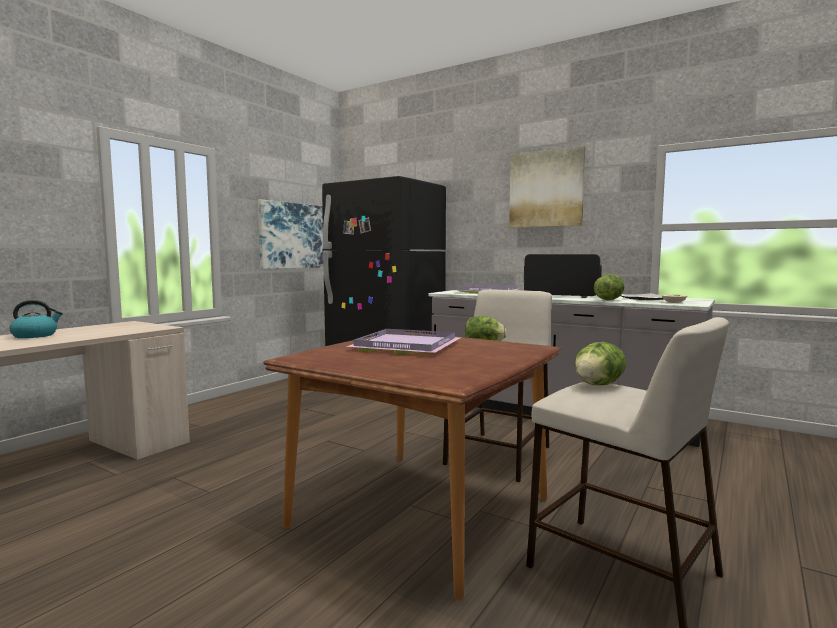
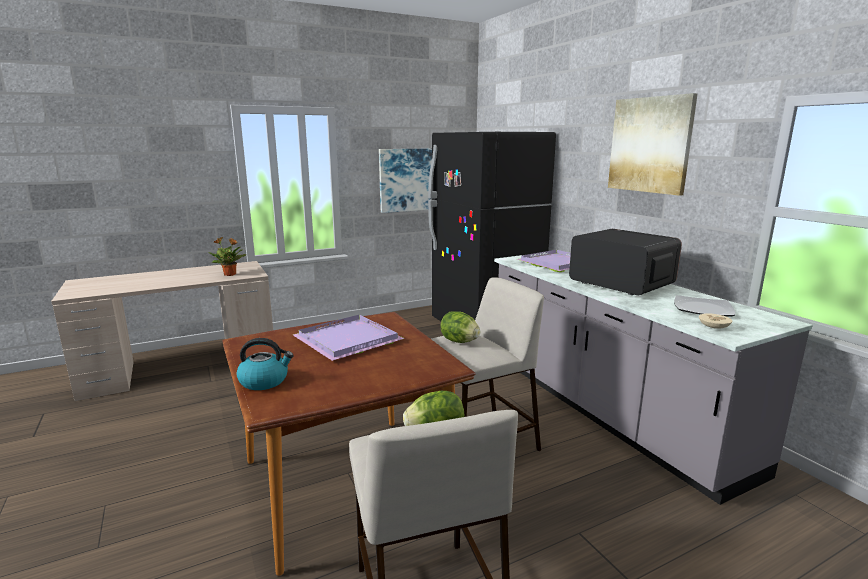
camera: 30 degrees right, 10 degrees up
(35, 335) = (174, 274): kettle -> kettle (265, 381)
(127, 330) = (230, 274): none -> potted plant
(609, 300) = (645, 305): lettuce -> none

